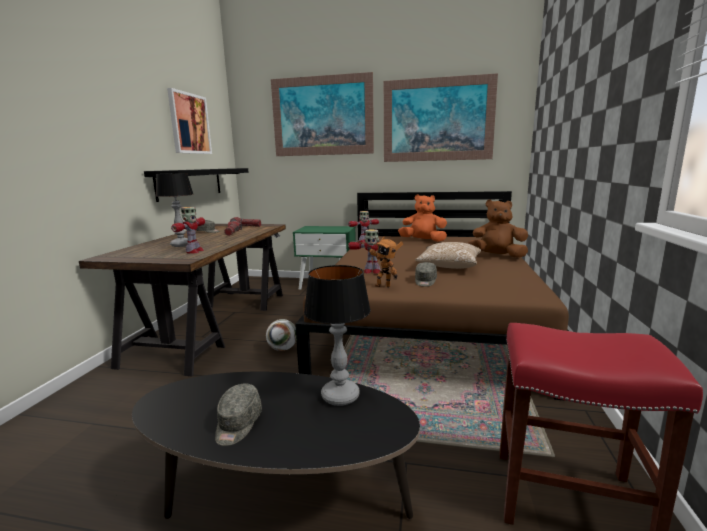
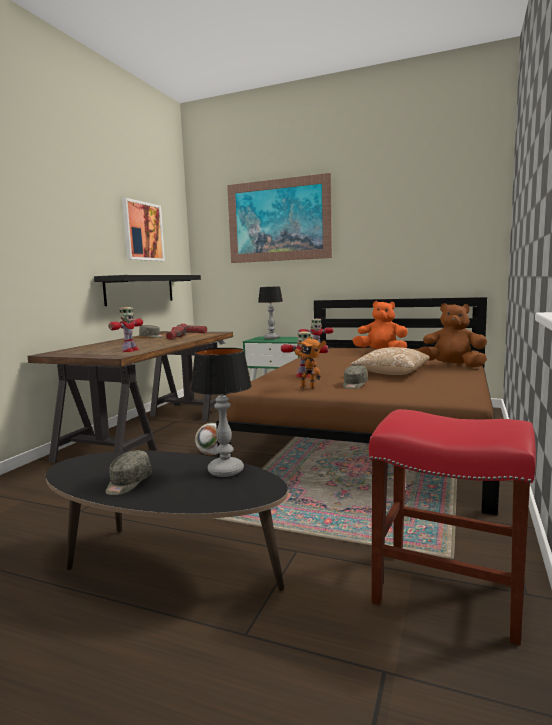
camera: 10 degrees right, 5 degrees down
(181, 245) = (121, 346): table lamp -> table lamp (271, 338)
(437, 120) = (401, 220): picture -> none

